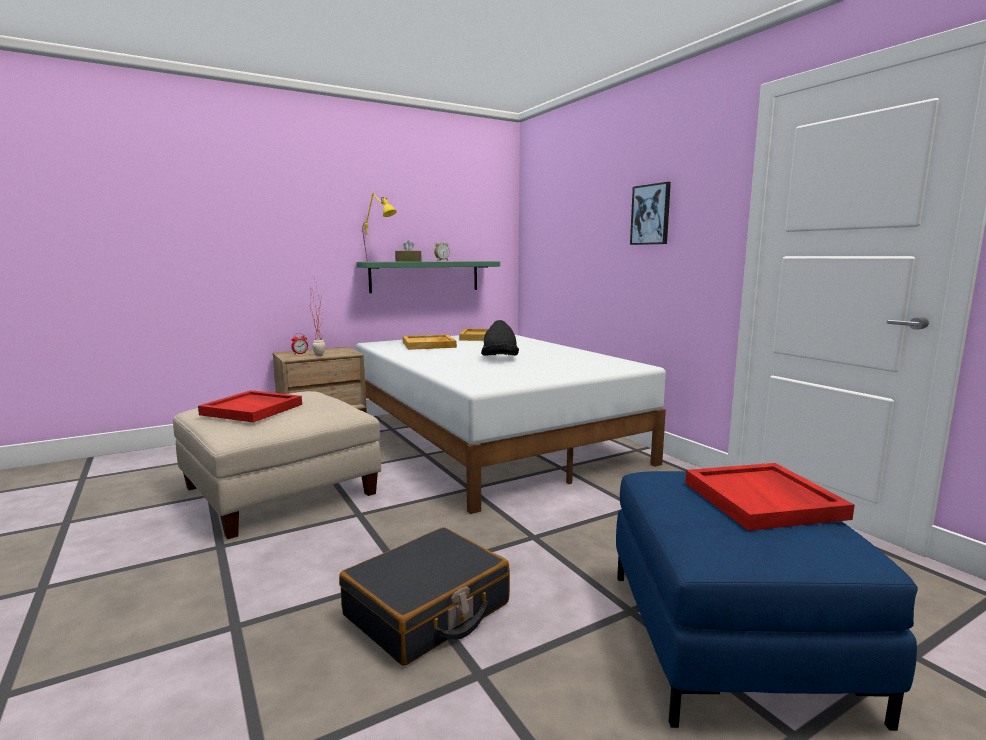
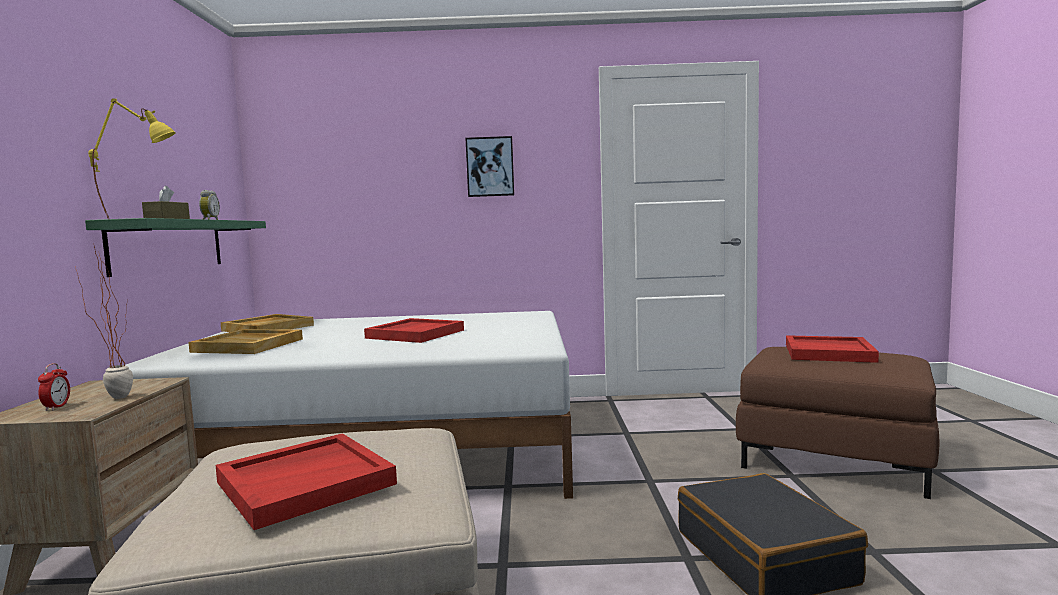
camera: 60 degrees left, 5 degrees down
(499, 359) = (415, 334): black hat -> red tray
(731, 639) = (834, 457): blue ottoman -> brown ottoman

